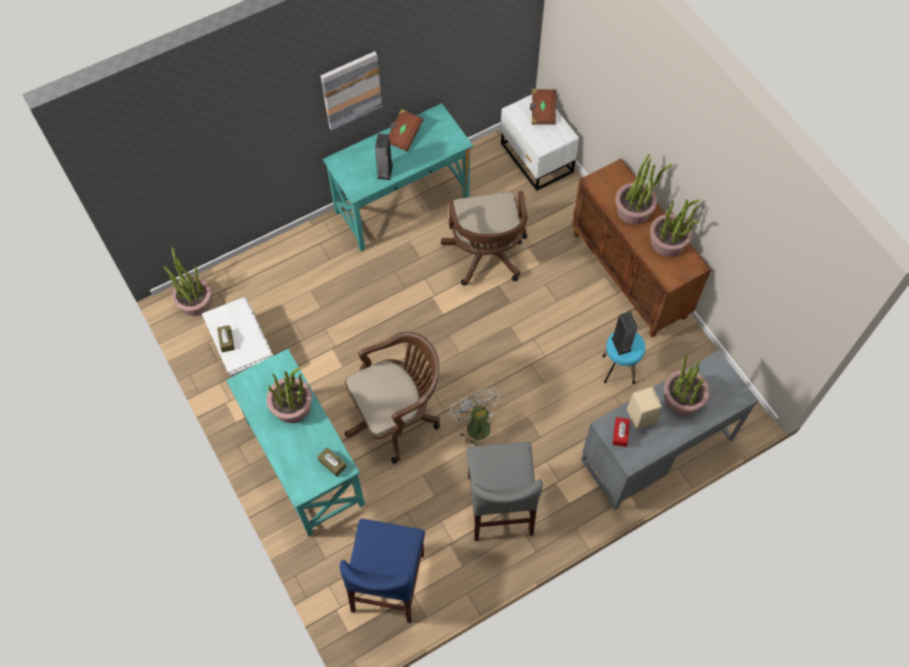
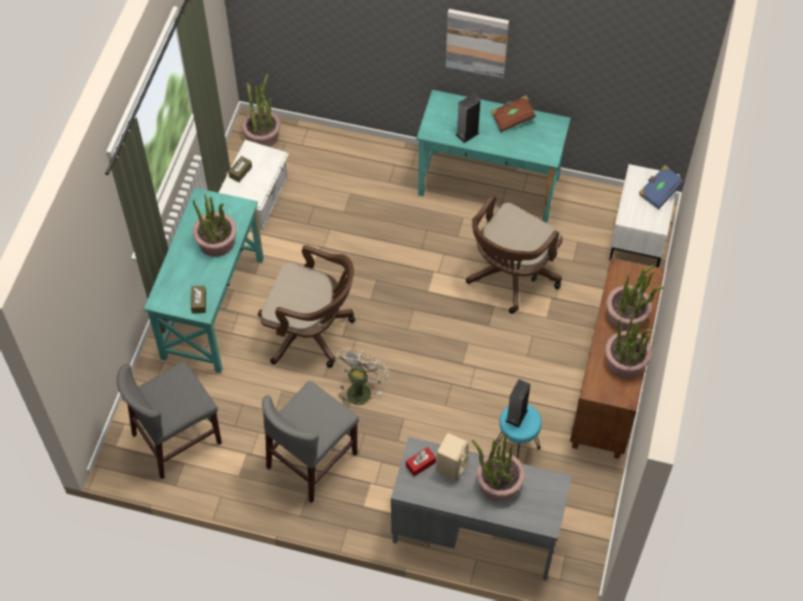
camera: 45 degrees right, 5 degrees down
(388, 582) = (177, 438): blue chair -> grey chair
(542, 112) = (659, 192): brown book -> blue book

